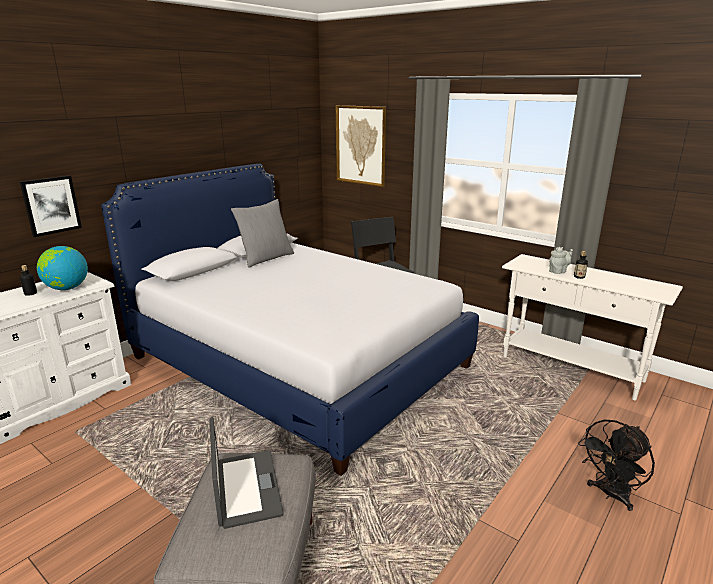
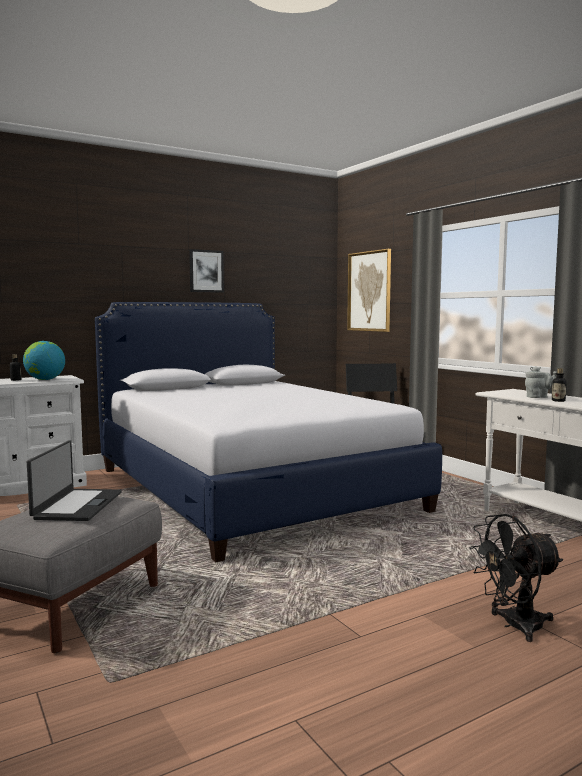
camera: 20 degrees right, 15 degrees down
(51, 205) = (52, 312): picture -> picture (206, 271)
(266, 258) = (242, 386): grey pillow -> none

